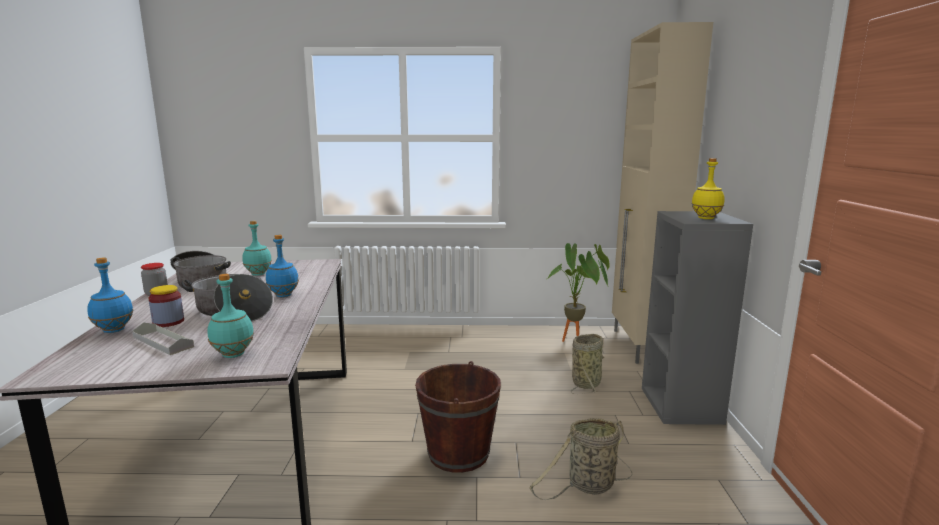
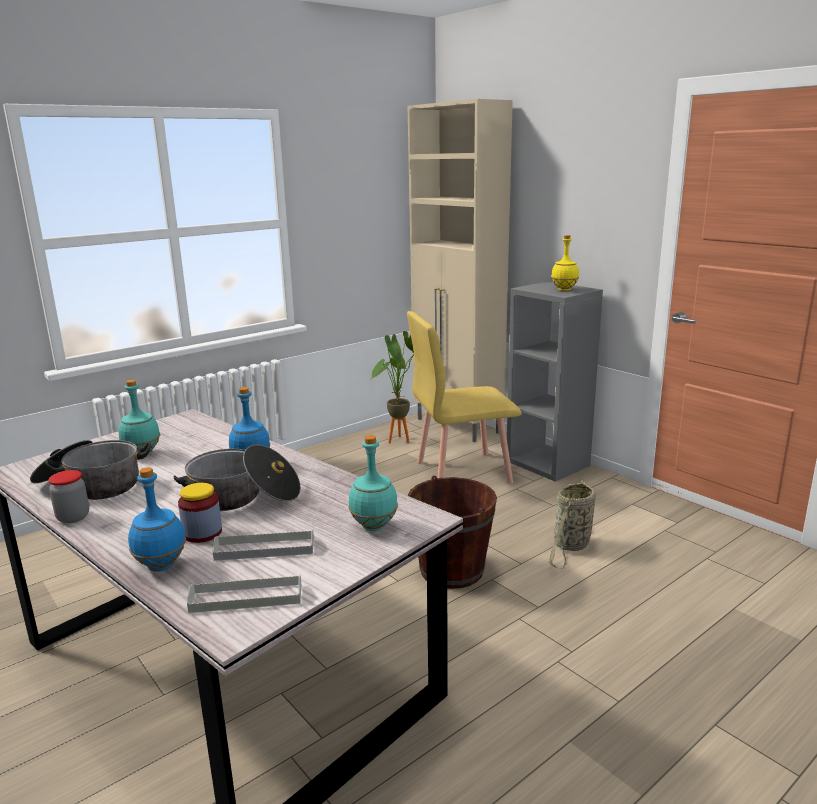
camera: 40 degrees left, 5 degrees up
(88, 363) = (246, 598): none -> grey tray
(587, 383) = (462, 472): basket -> yellow chair

